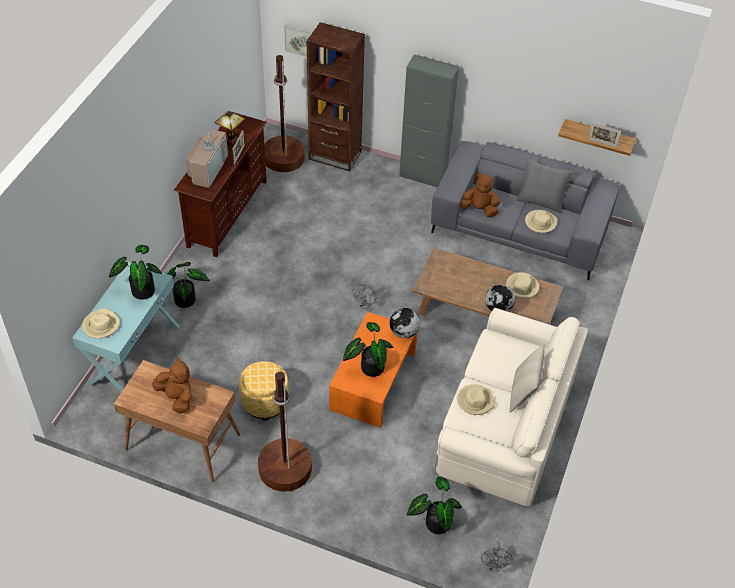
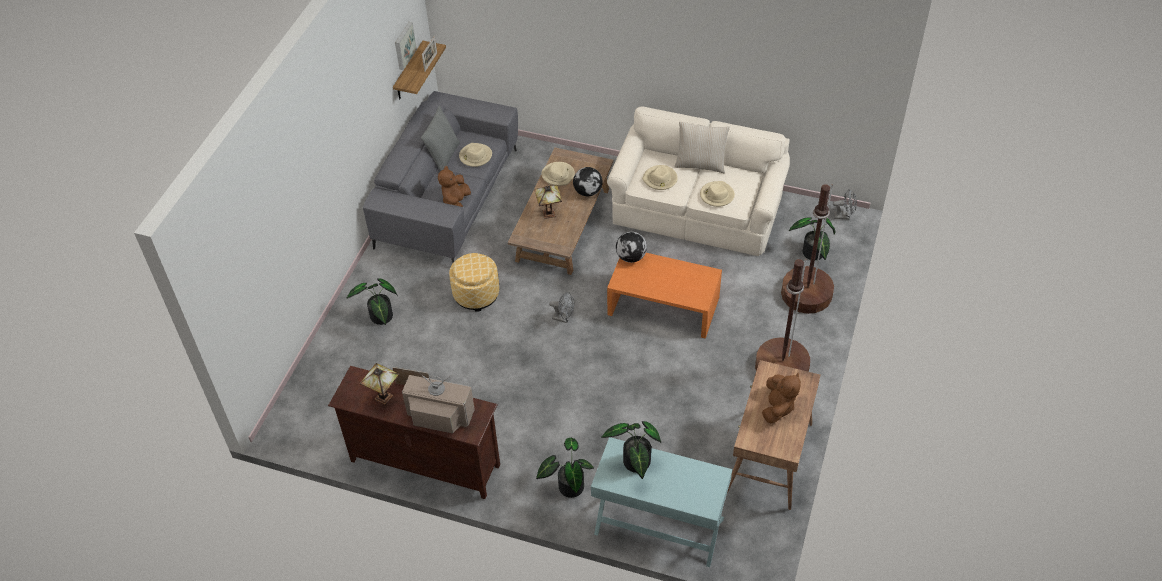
camera: 90 degrees left, 0 degrees up
(101, 325) = (694, 494): beige hat -> beige hat (660, 179)
(177, 397) = (778, 407): brown plush toy -> brown plush toy turned 150 degrees clockwise
(264, 401) = (704, 392): ottoman -> ottoman (476, 294)
(283, 158) = (324, 415): brown floor lamp -> brown floor lamp (806, 294)
(300, 40) = (243, 305): picture -> picture (404, 45)
(335, 155) = (323, 362): brown bookcase -> none
(369, 367) = (679, 281): potted plant -> potted plant (380, 318)
(423, 176) = (363, 278): grey cabinet -> none
(468, 278) = (550, 214): none -> table lamp

